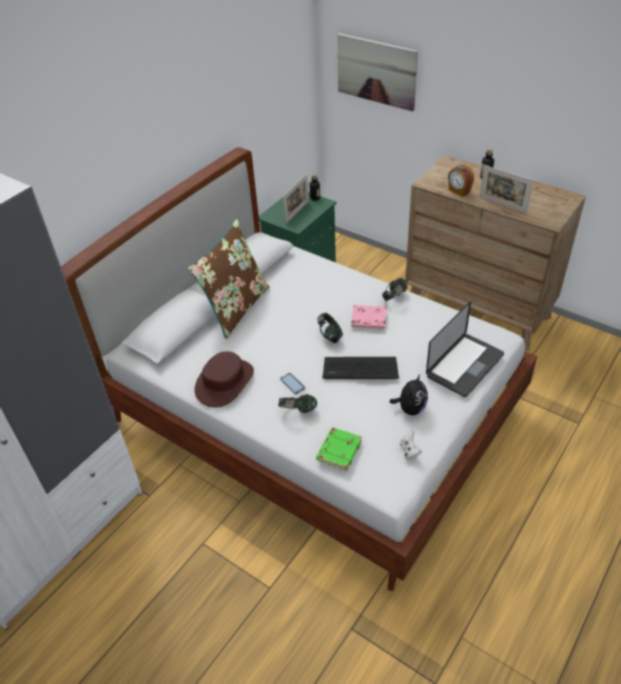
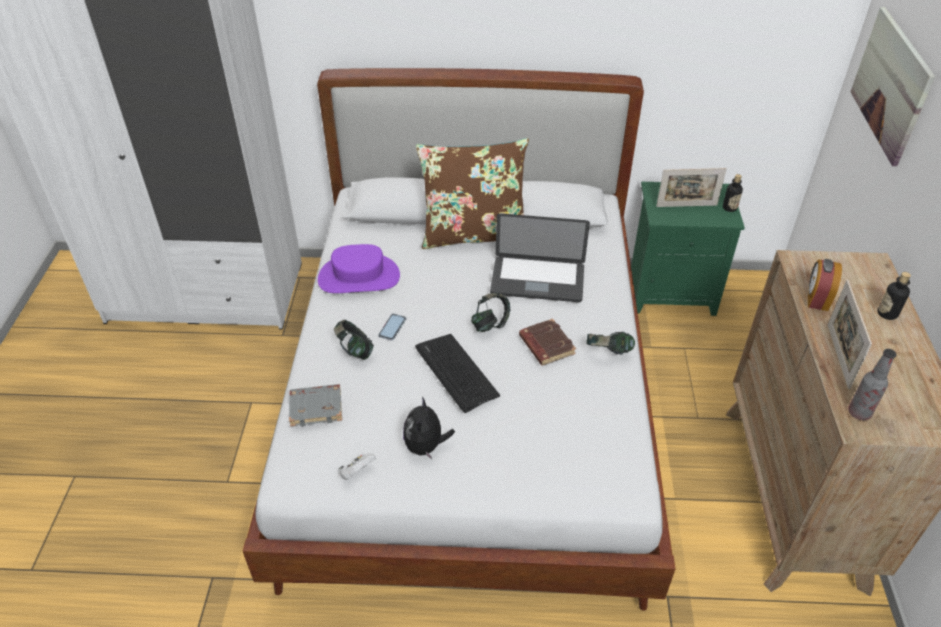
camera: 55 degrees right, 0 degrees up
(224, 382) = (359, 277): brown hat -> purple hat
(338, 450) = (316, 407): green book -> grey book
(368, 320) = (545, 345): pink book -> brown book
(410, 409) = (426, 446): plush toy -> plush toy turned 105 degrees clockwise
(465, 366) = (541, 472): laptop -> laptop (537, 280)
(543, 217) = (859, 413): none -> bottle

